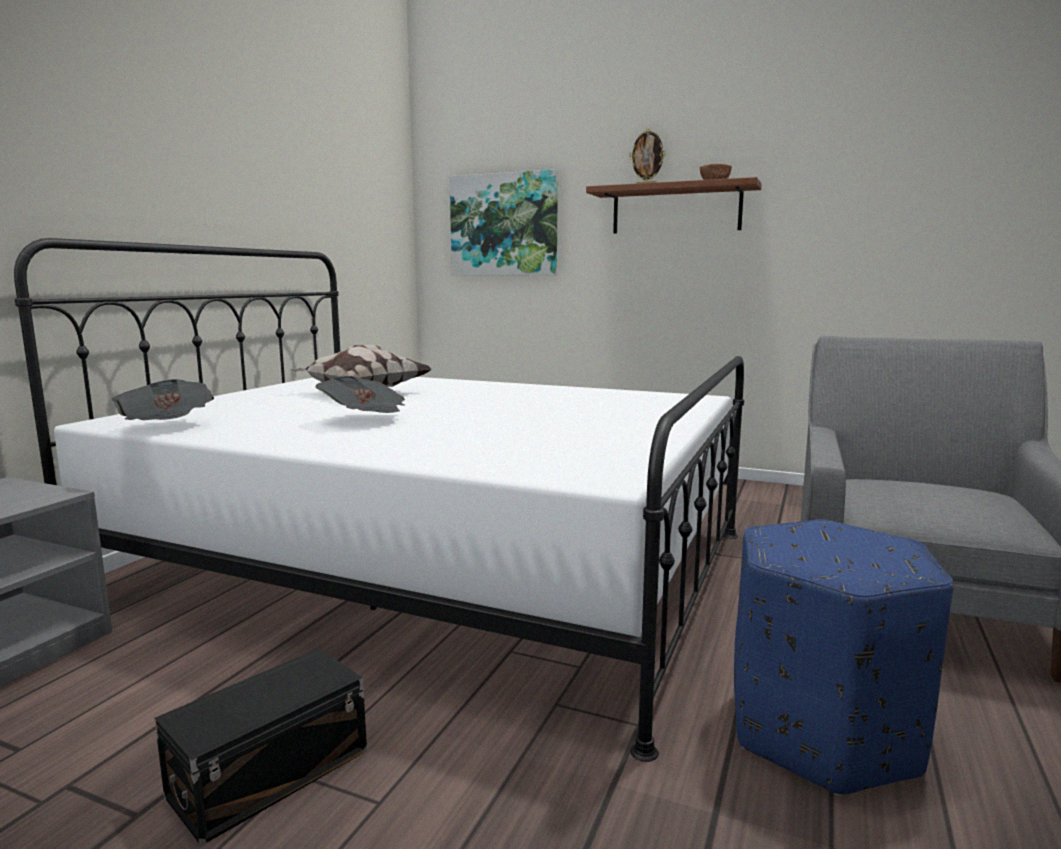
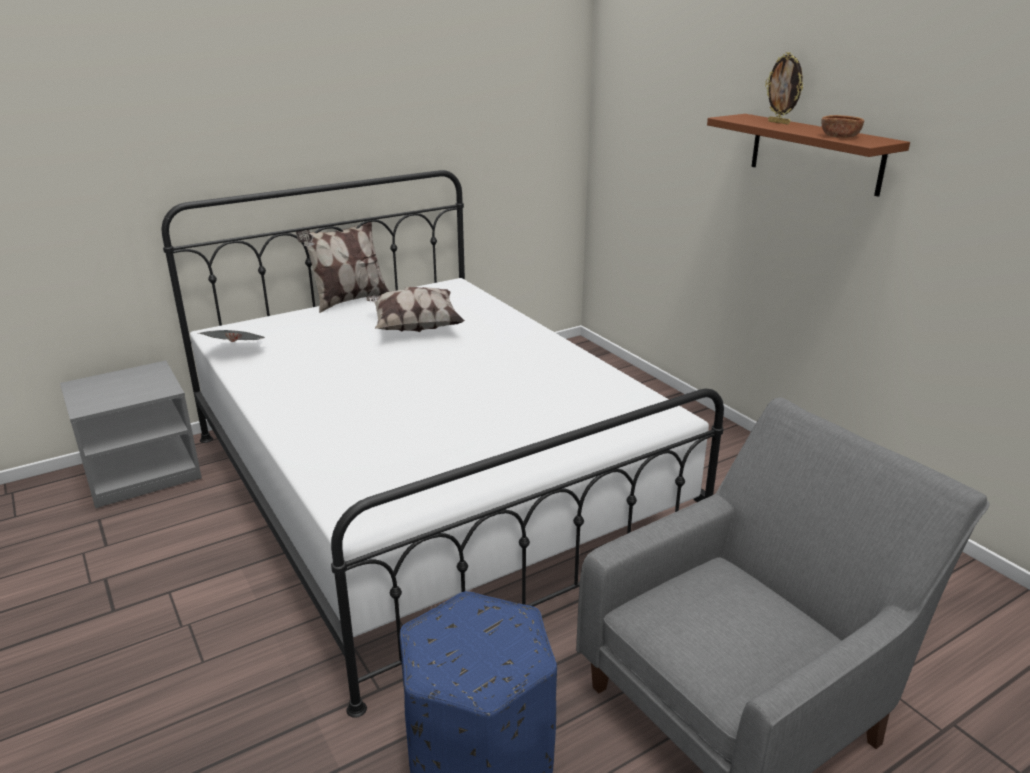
camera: 35 degrees right, 15 degrees up
(243, 390) = (348, 300): none -> pillow
(266, 773) = (178, 615): black storage box -> none
(366, 420) = (352, 378): newspaper -> none
(504, 225) = (658, 131): picture -> none

